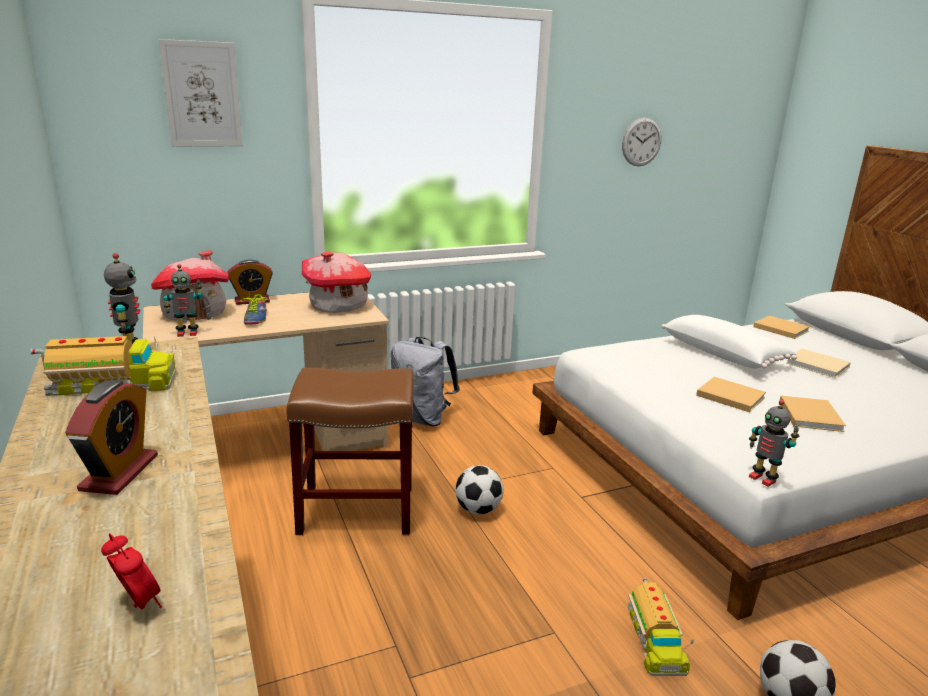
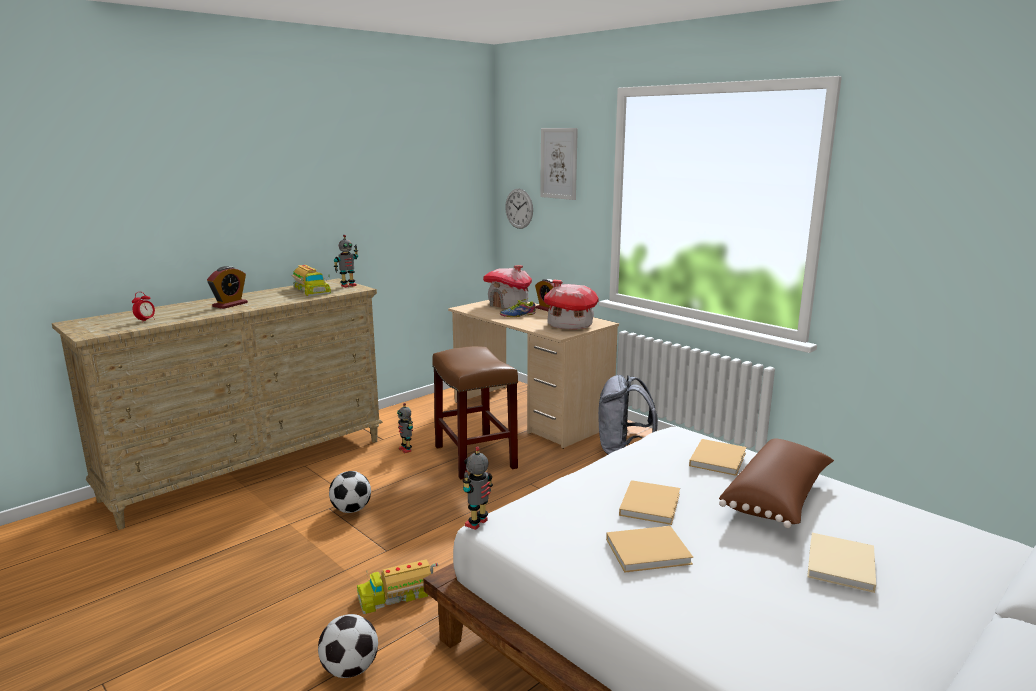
camera: 70 degrees right, 5 degrees down
(119, 473) = (230, 304): alarm clock -> alarm clock turned 45 degrees counterclockwise
(187, 333) = (475, 310): toy robot -> toy robot (406, 449)
(478, 510) = (510, 498): football -> football (351, 510)
(641, 142) = (980, 235): wall clock -> wall clock (519, 208)
(724, 354) = (778, 499): white pillow -> brown pillow
(779, 328) = (973, 541): beige book -> beige book (718, 458)

